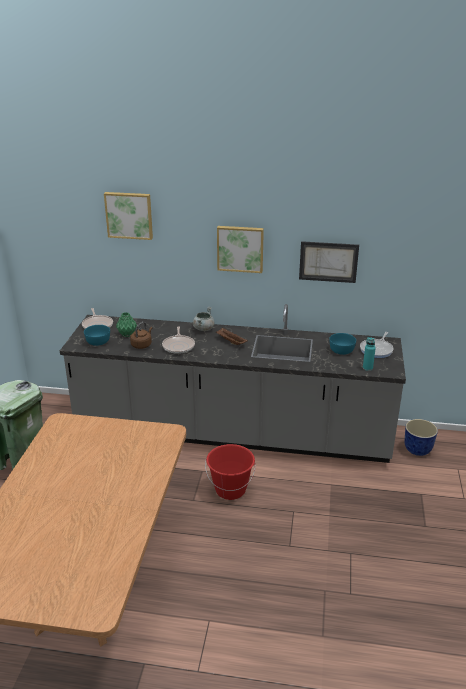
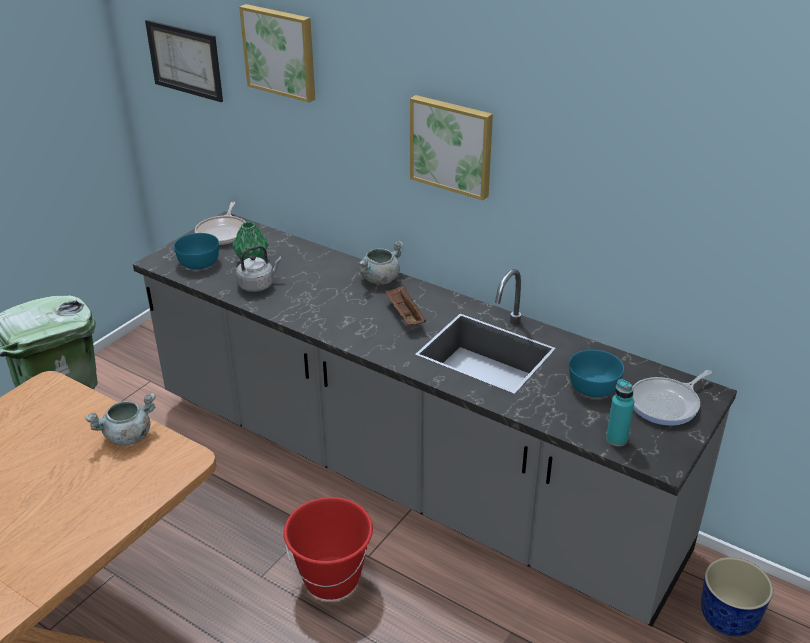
camera: 25 degrees right, 5 degrees up
(130, 430) = (128, 436): none -> grey cooking pot
(142, 345) = (258, 285): brown kettle -> grey kettle
(178, 346) = (313, 301): frying pan -> none
(328, 261) = (608, 204): picture -> picture (185, 60)

